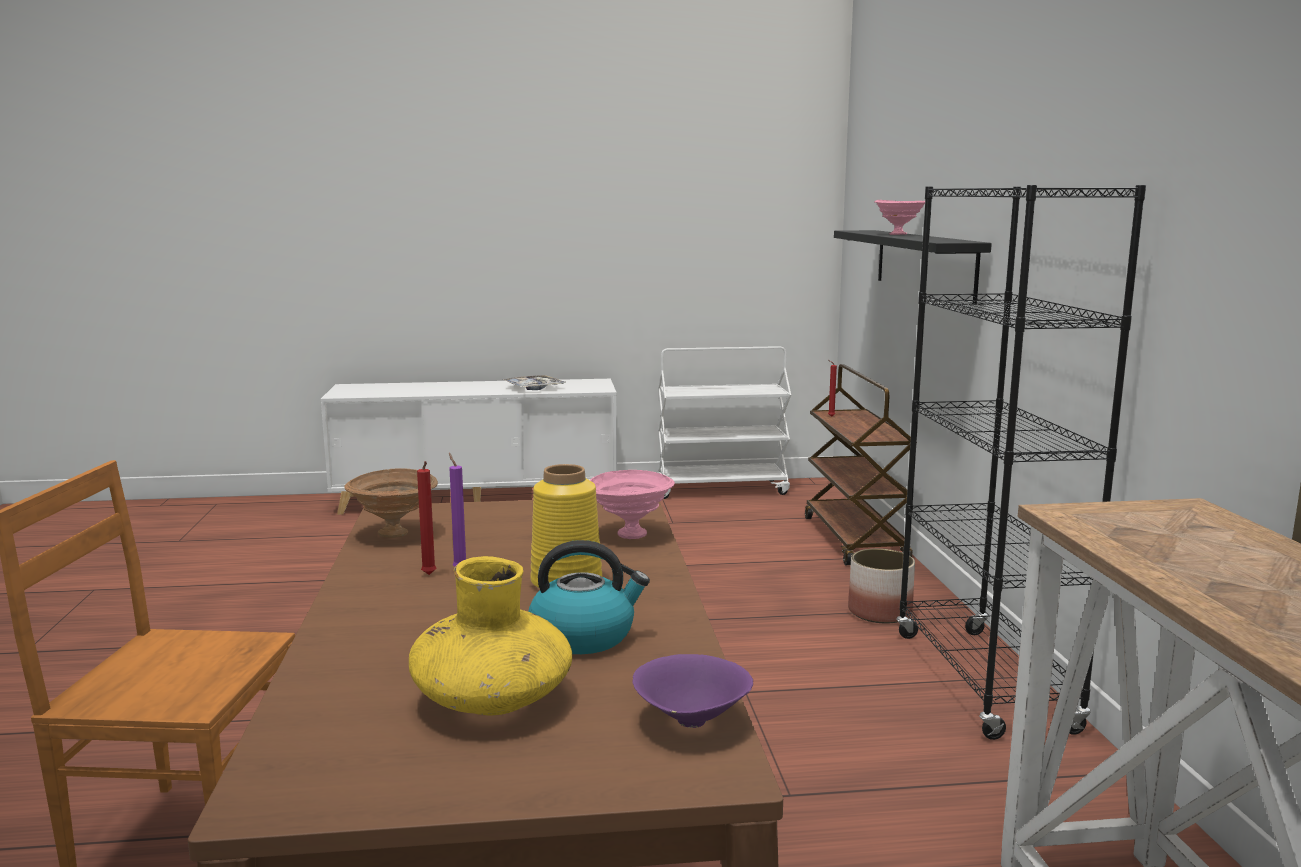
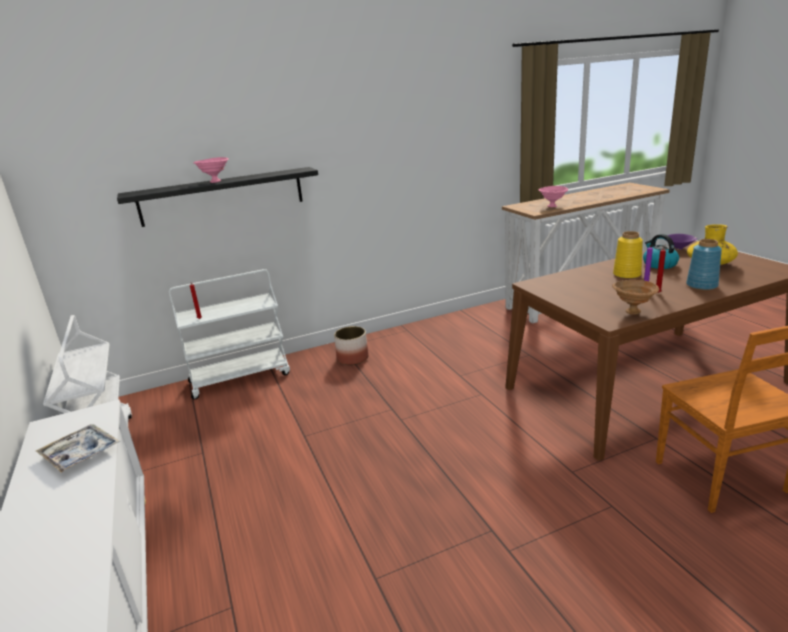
camera: 105 degrees left, 10 degrees up
(388, 624) = (701, 286): none -> blue vase
(629, 535) = (568, 277): pink bowl -> pink bowl (553, 206)
(855, 540) = (240, 377): brown cart -> white cart
(983, 681) = (413, 333): black bookcase -> none

